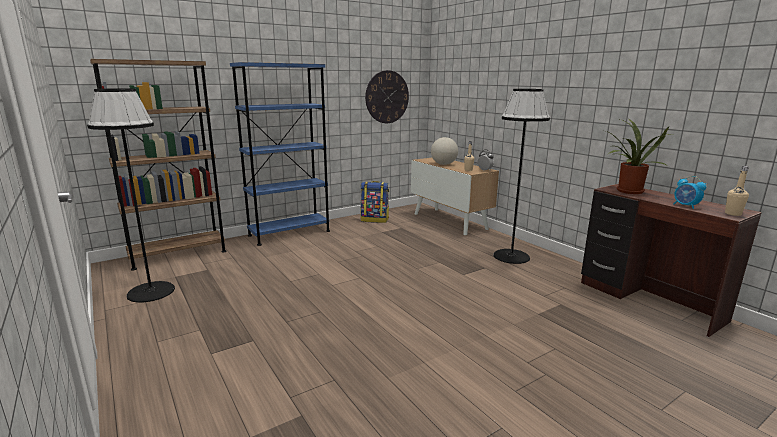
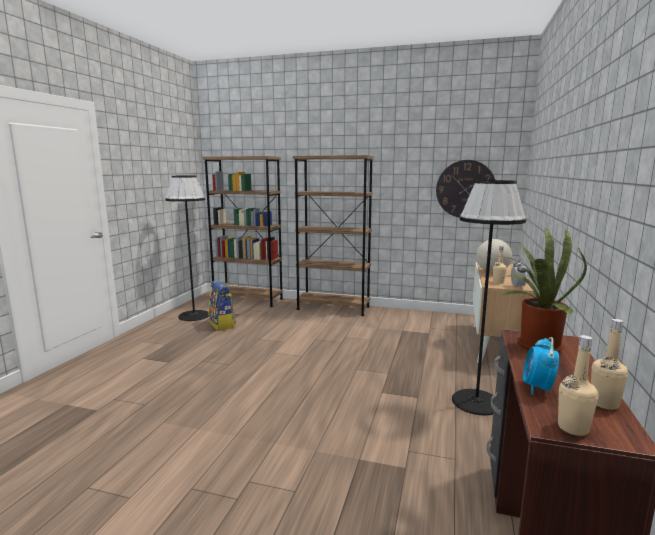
camera: 50 degrees right, 5 degrees down
(289, 233) = (333, 308): blue bookcase -> brown bookcase
(375, 220) = (422, 319): backpack -> backpack (222, 325)
(708, 203) = (604, 403): none -> beige bottle

